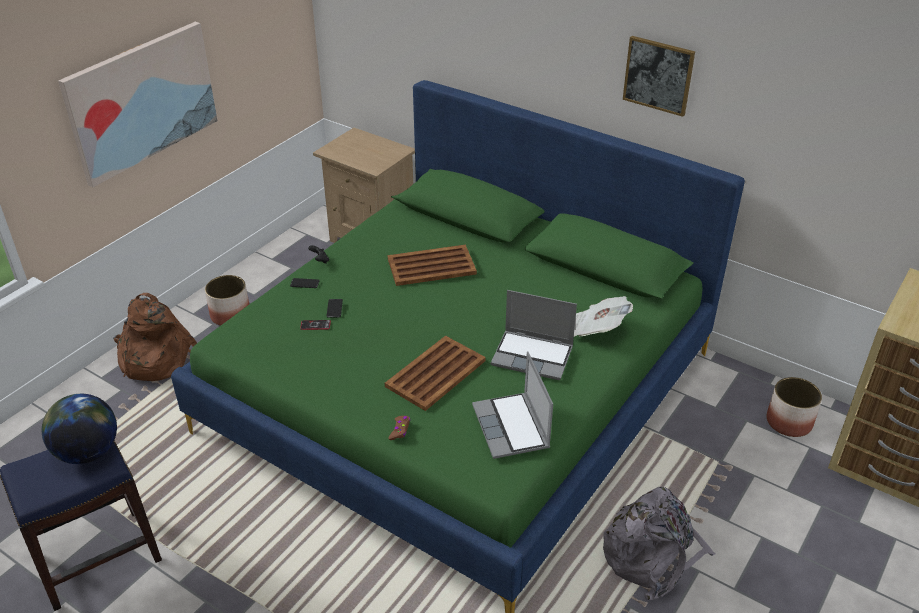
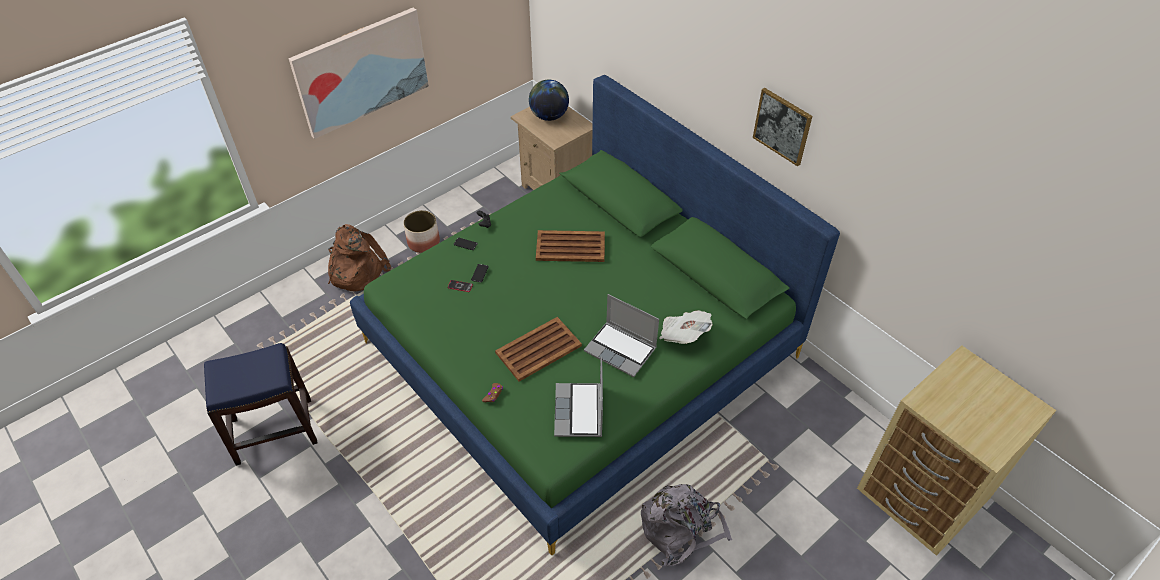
camera: 15 degrees right, 10 degrees up
(87, 452) = (265, 363): globe -> globe (549, 116)
(789, 422) = (845, 437): planter -> none

